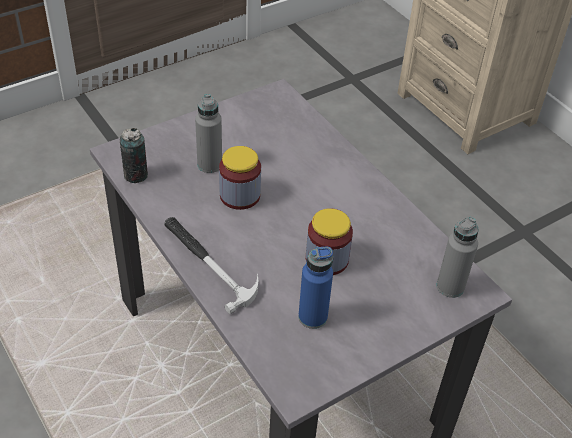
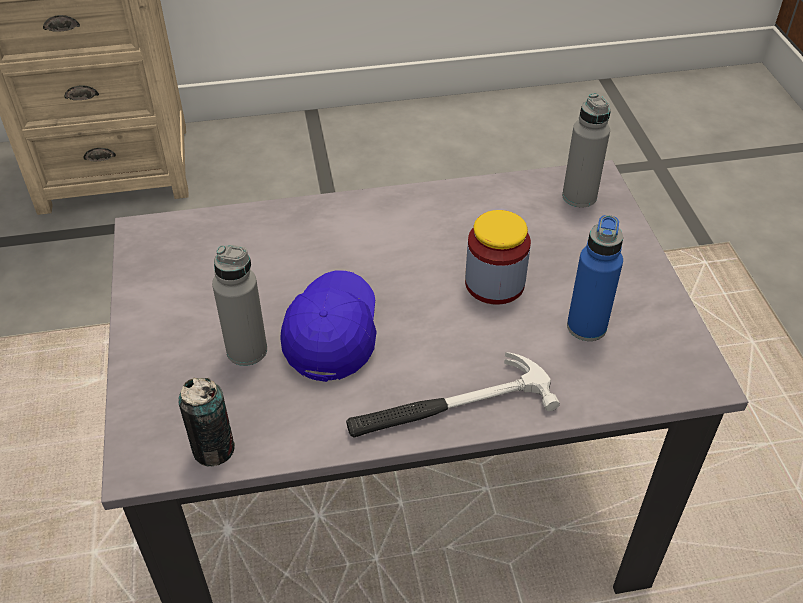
camera: 65 degrees left, 0 degrees up
(240, 195) = (332, 334): jar -> blue cap

